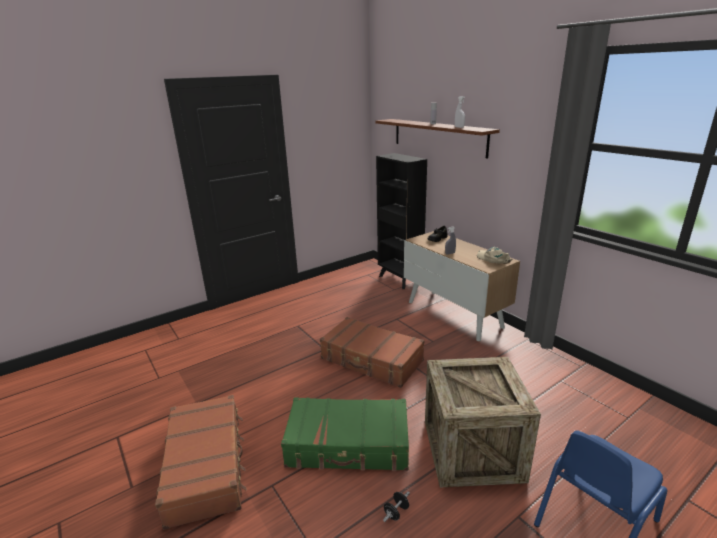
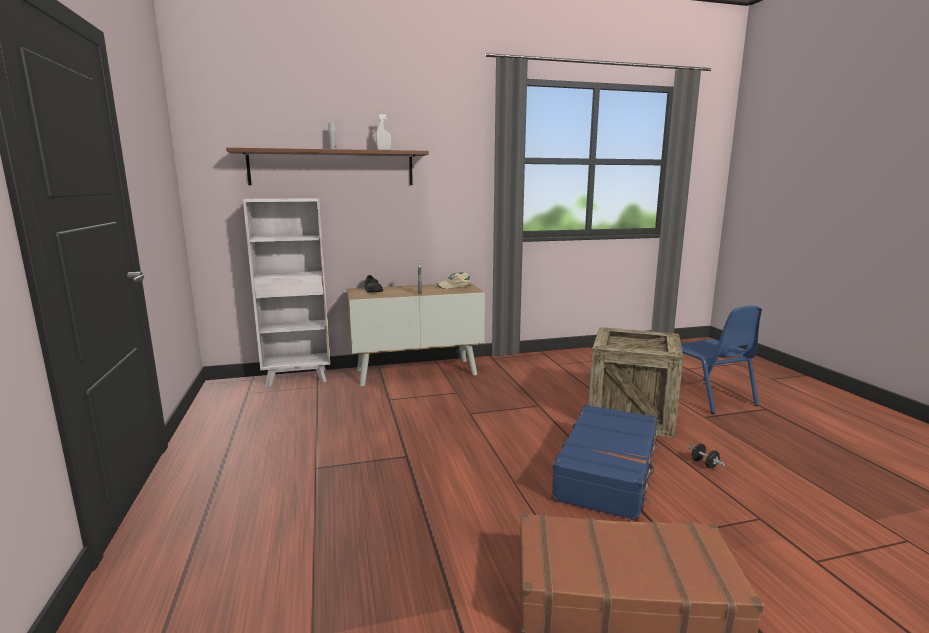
camera: 70 degrees left, 10 degrees down
(348, 444) = (608, 472): green suitcase -> blue suitcase
(371, 360) = (462, 430): brown suitcase -> none
(400, 279) = (298, 378): black bookcase -> white bookcase

